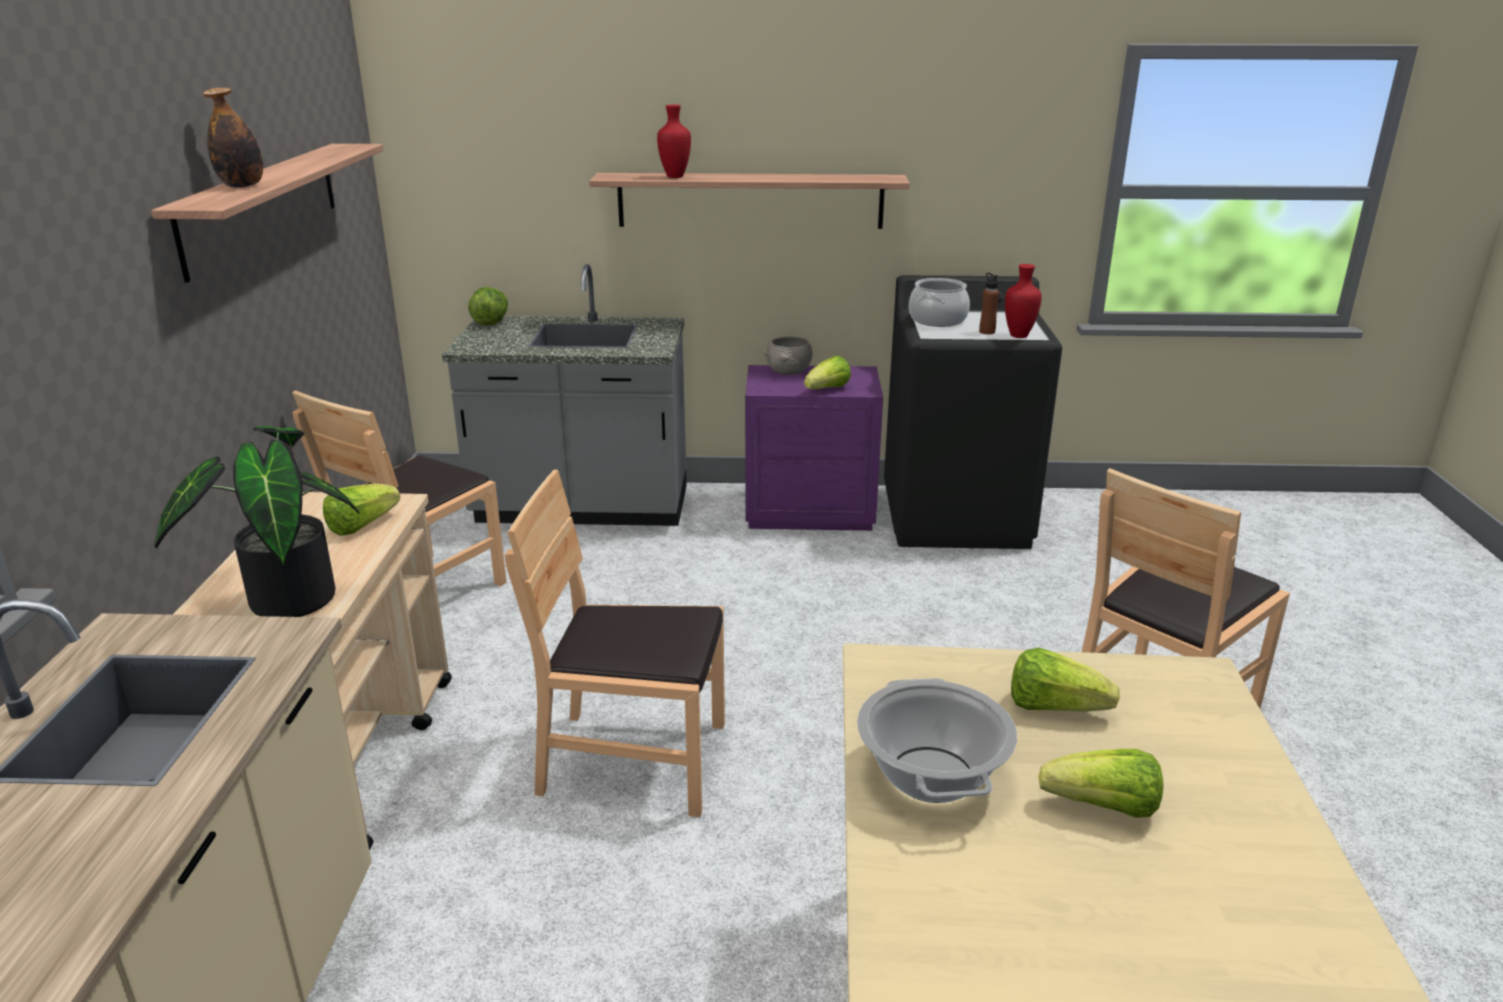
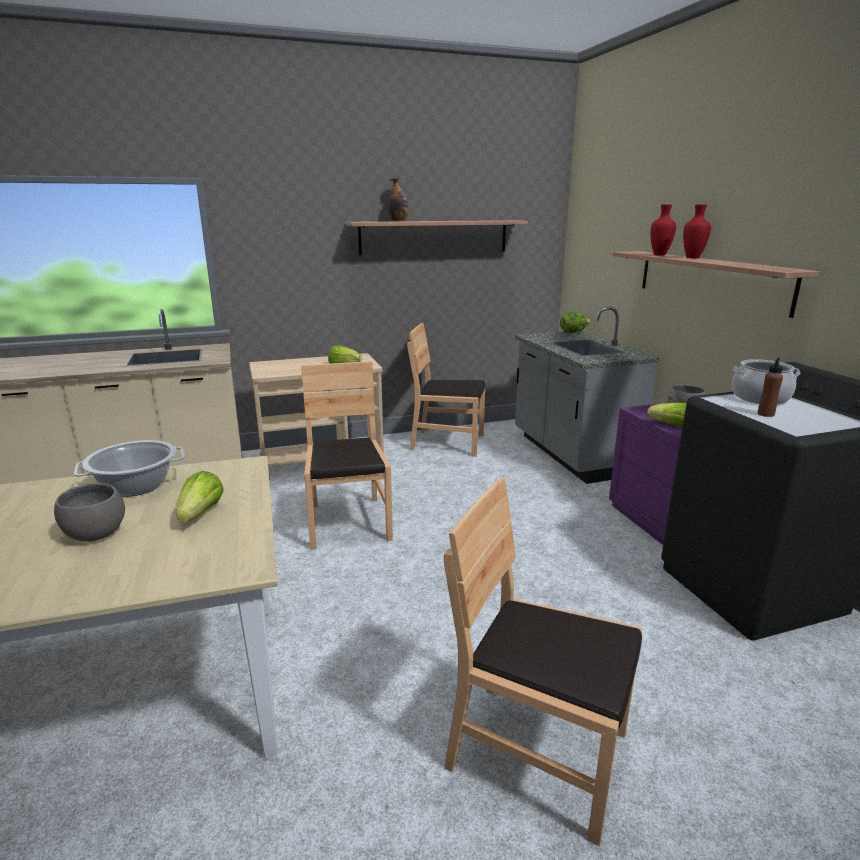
camera: 70 degrees right, 5 degrees down
(284, 598) = (279, 368): potted plant -> none
(1018, 336) = (778, 425): red vase -> red vase (691, 258)
(1103, 808) = (94, 533): lettuce -> grey bowl

